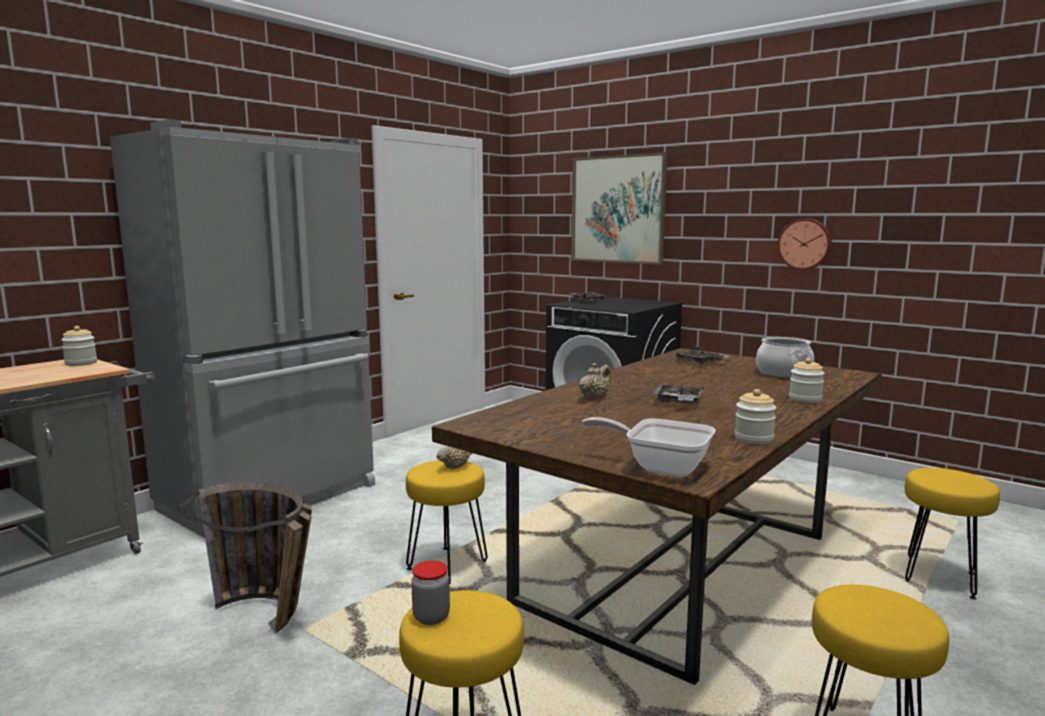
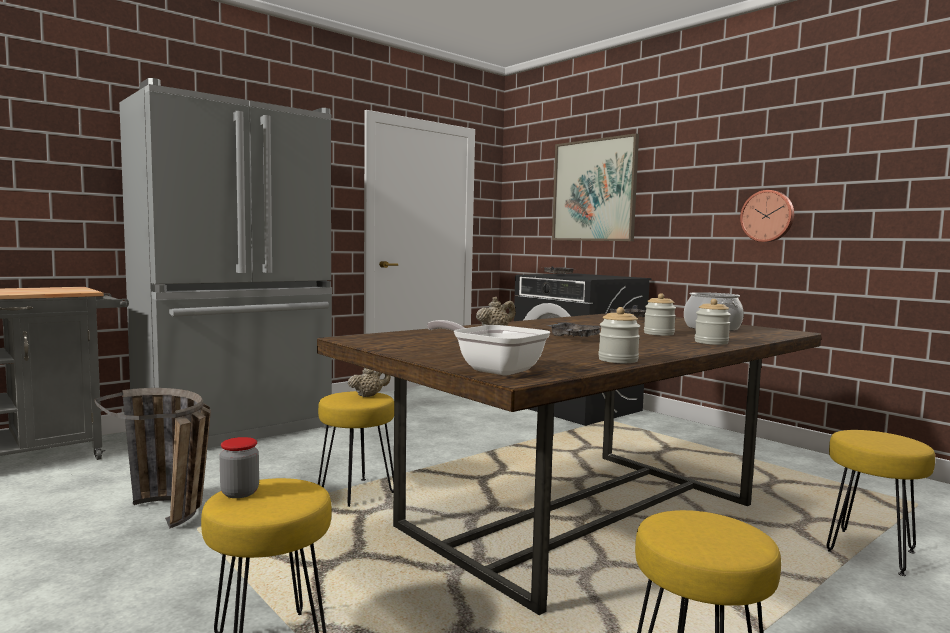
camera: 10 degrees right, 5 degrees down
(81, 363) = (71, 288): jar -> jar (659, 333)

